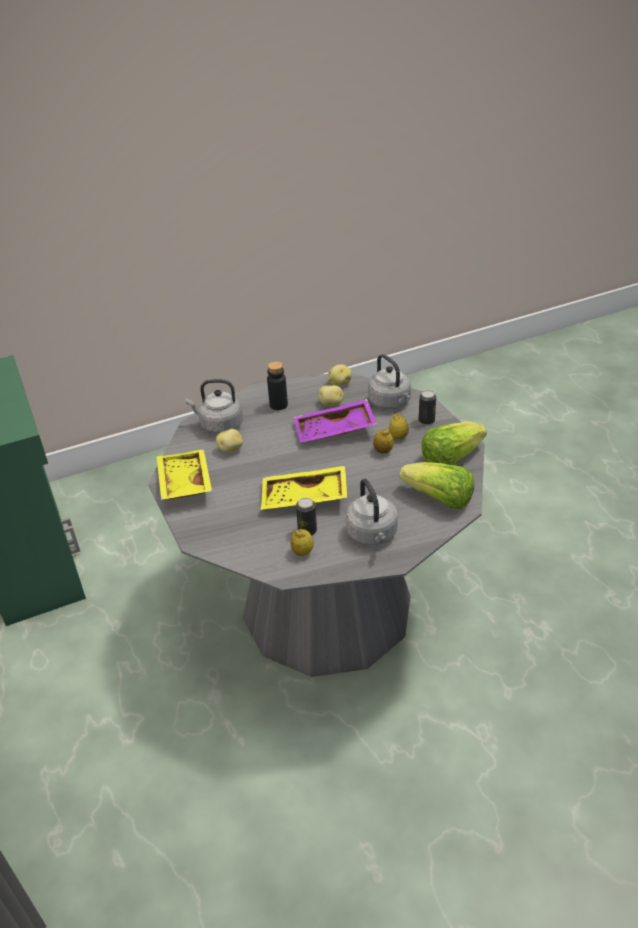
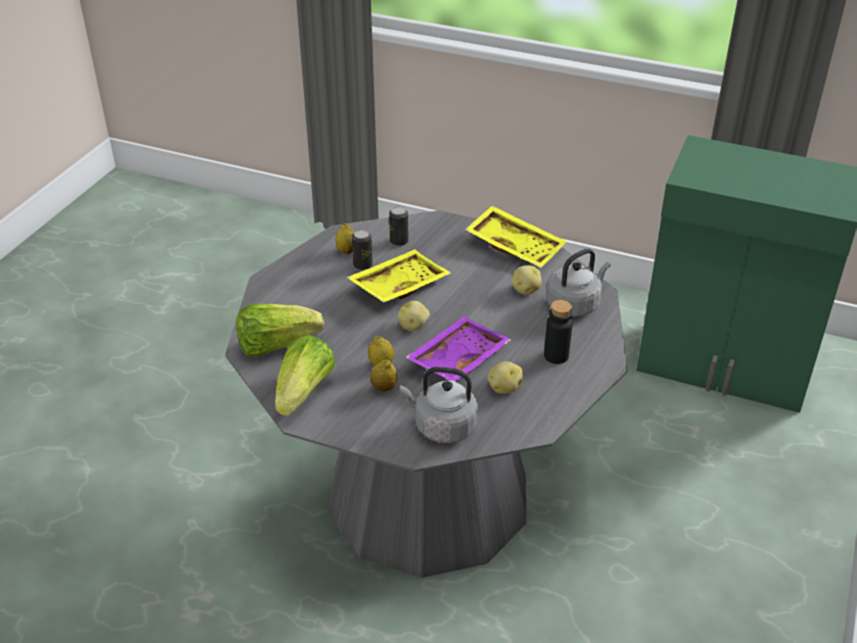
camera: 135 degrees right, 0 degrees up
(339, 383) = (534, 420): potato -> potato (413, 326)
(372, 535) = (305, 288): grey kettle -> none
(426, 420) = (375, 425): can -> can (399, 241)

